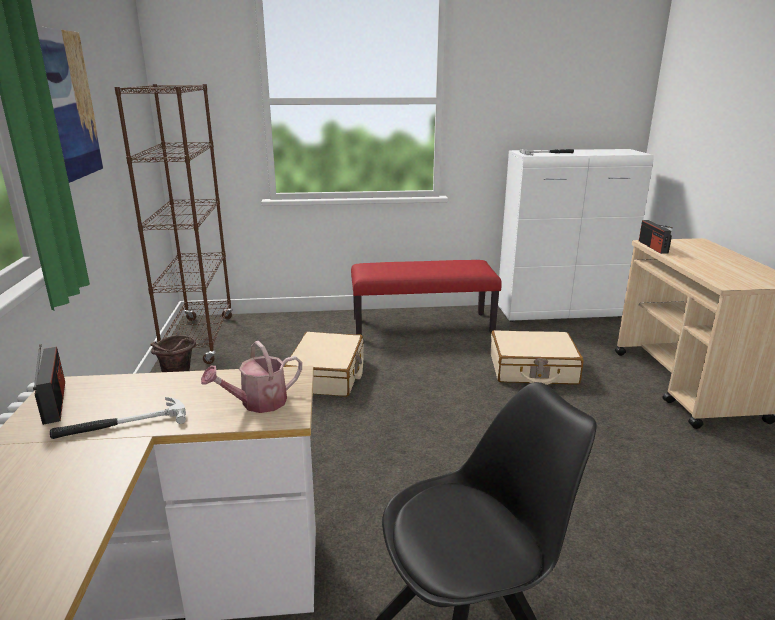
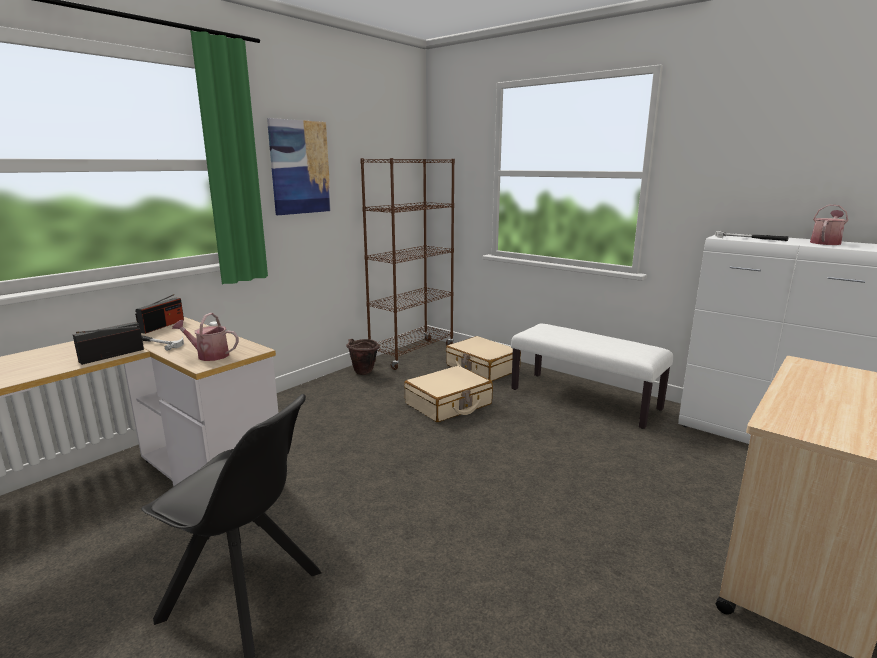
camera: 45 degrees right, 5 degrees down
(423, 325) = (585, 399): red bench -> white bench
(532, 369) = (626, 471): beige suitcase -> beige suitcase (482, 368)
(591, 151) = (826, 242): none -> watering can
(653, 247) = (794, 367): radio -> radio (112, 355)

